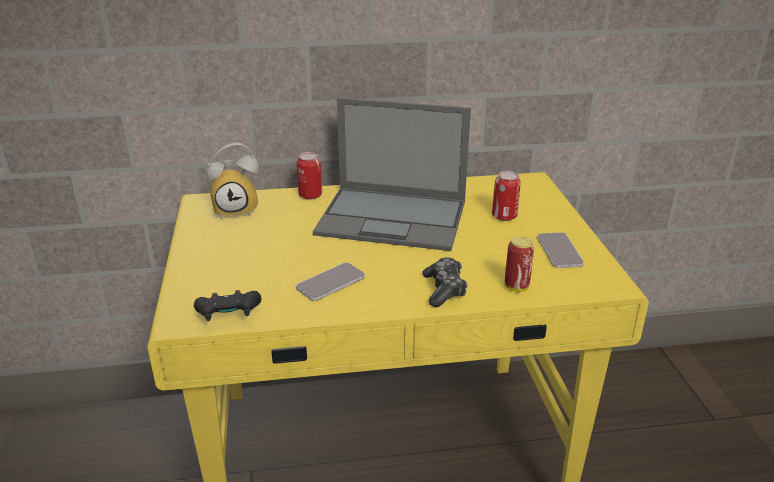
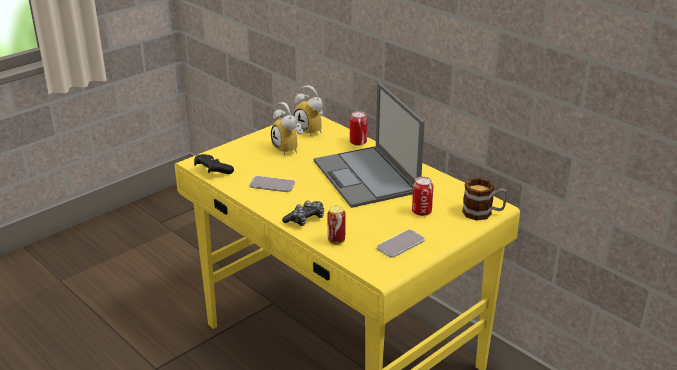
camera: 55 degrees right, 0 degrees up
(258, 239) = (290, 149): none -> alarm clock
(539, 189) = (483, 213): none -> mug

